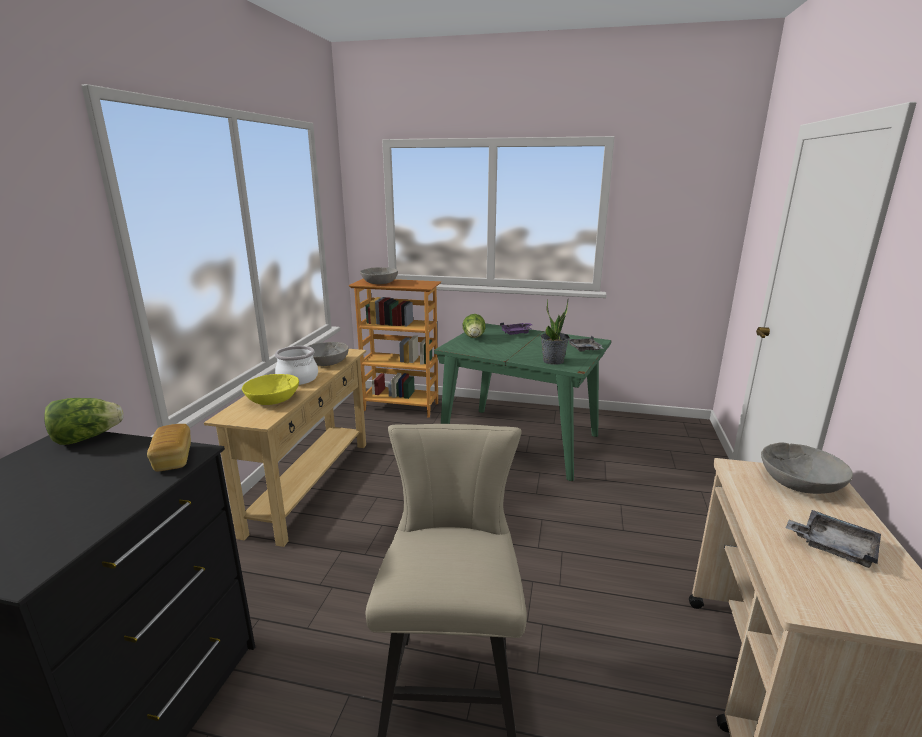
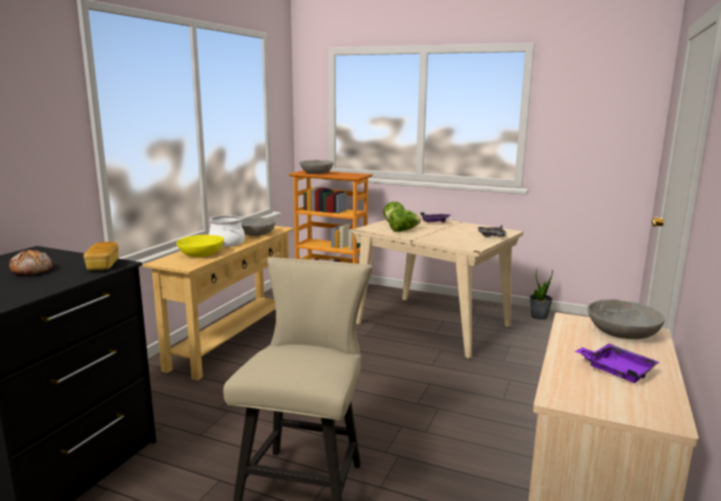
camera: 10 degrees right, 5 degrees down
(73, 480) = (32, 270): none -> bread
(87, 438) = (49, 252): lettuce -> lettuce (403, 230)
(521, 441) = (433, 325): green dining table -> beige dining table
(553, 361) = (456, 242): potted plant -> potted plant (539, 316)
(833, 546) = (616, 370): grey tray -> purple tray

